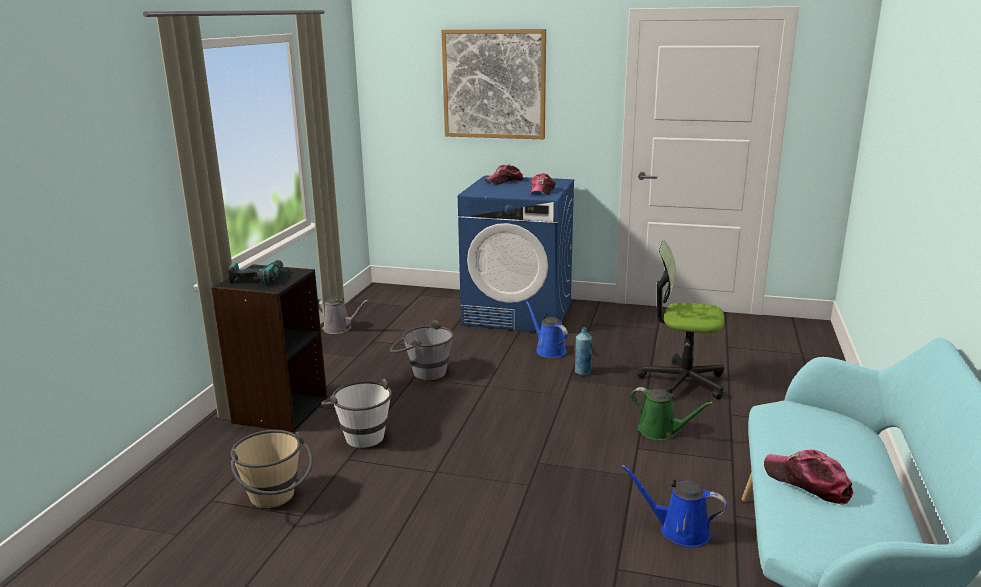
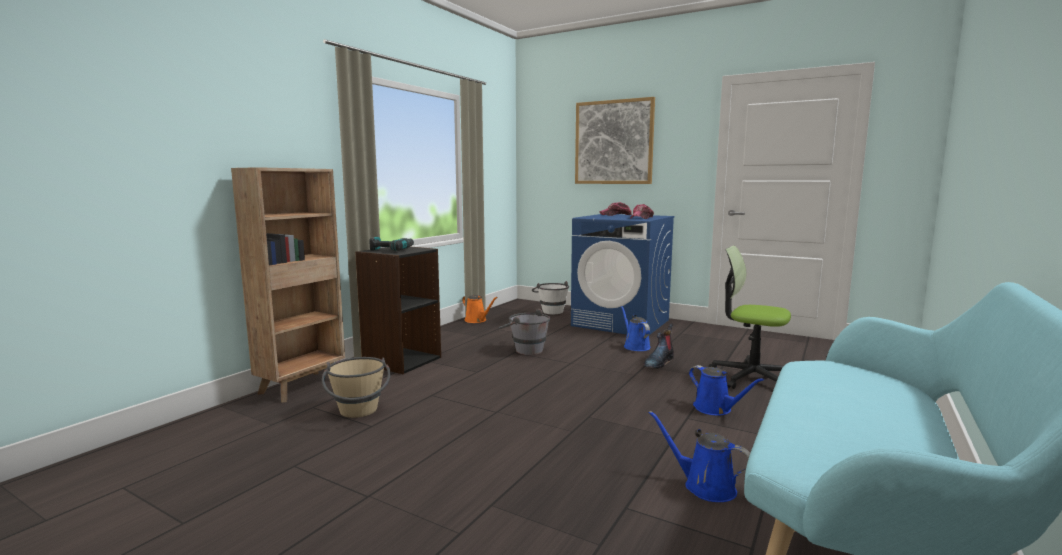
camera: 15 degrees right, 10 degrees down
(175, 470) = (303, 386): none -> brown bookcase
(339, 328) = (477, 320): grey watering can -> orange watering can
(360, 434) = (451, 381): white bucket -> white bucket (550, 310)
(582, 372) = (658, 362): blue bottle -> boot
(661, 431) = (715, 409): green watering can -> blue watering can
(807, 482) = (824, 417): cap -> none

